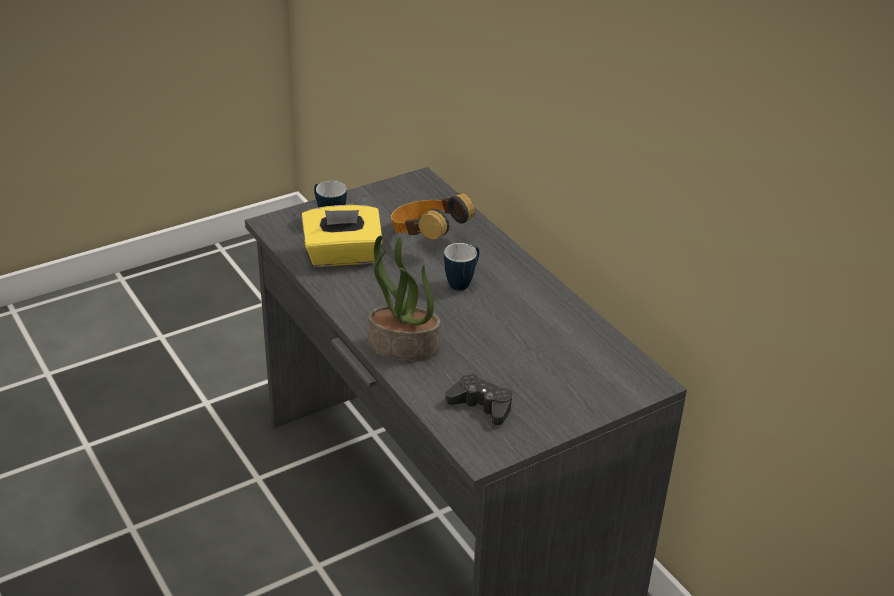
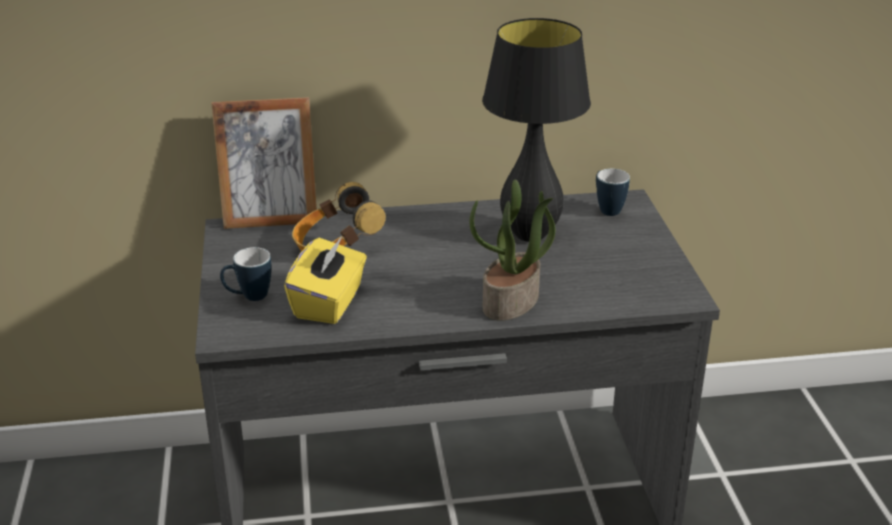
camera: 65 degrees left, 5 degrees down
(448, 194) = (271, 219): none -> picture frame
(463, 283) = (430, 247): mug -> mug (606, 209)
(481, 405) = (621, 282): black game controller -> none
(527, 333) = (529, 235): none -> black table lamp

